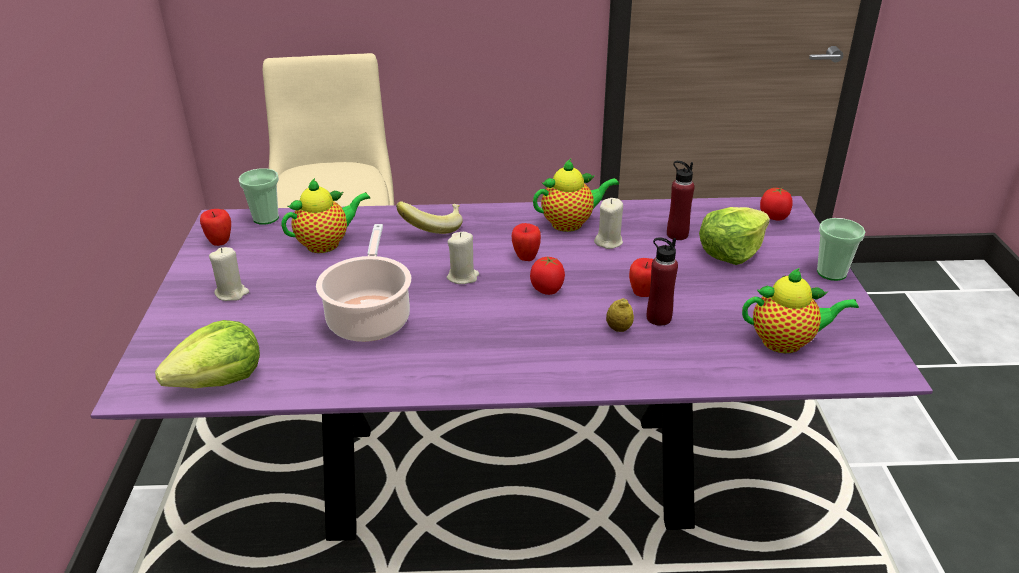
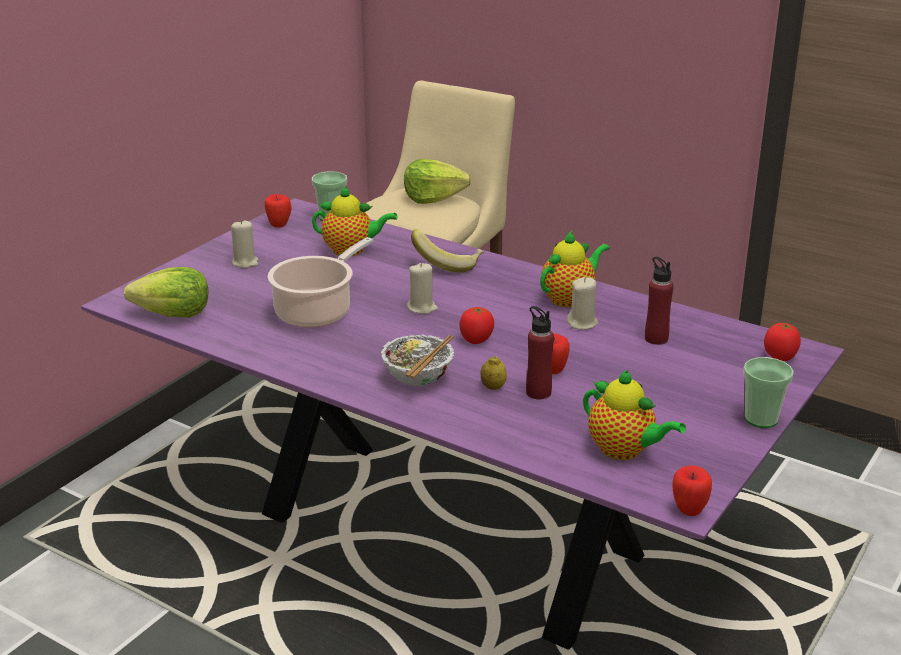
camera: 35 degrees right, 5 degrees down
(526, 258) = (492, 311): apple -> apple (689, 510)
(548, 347) = (418, 378): none -> bowl
(570, 223) = (570, 298): teapot -> teapot turned 60 degrees counterclockwise
(731, 251) = (686, 369): lettuce -> lettuce (433, 198)

